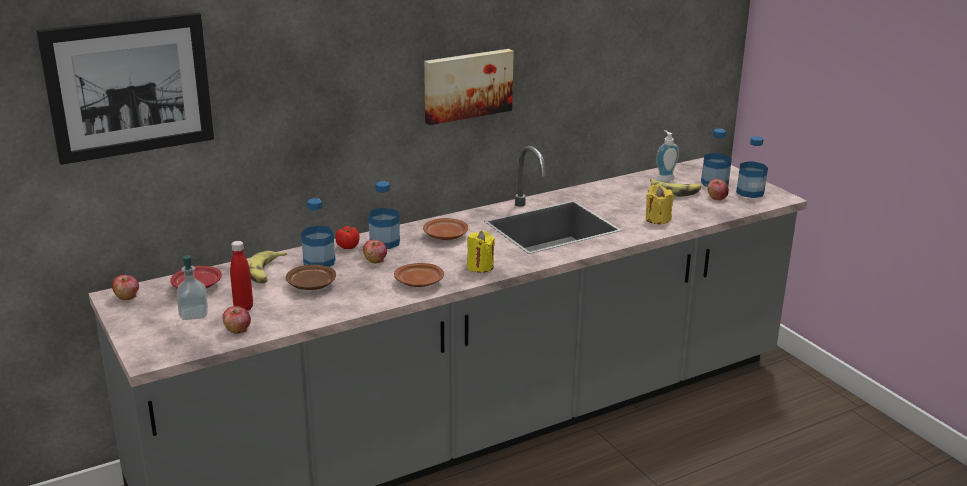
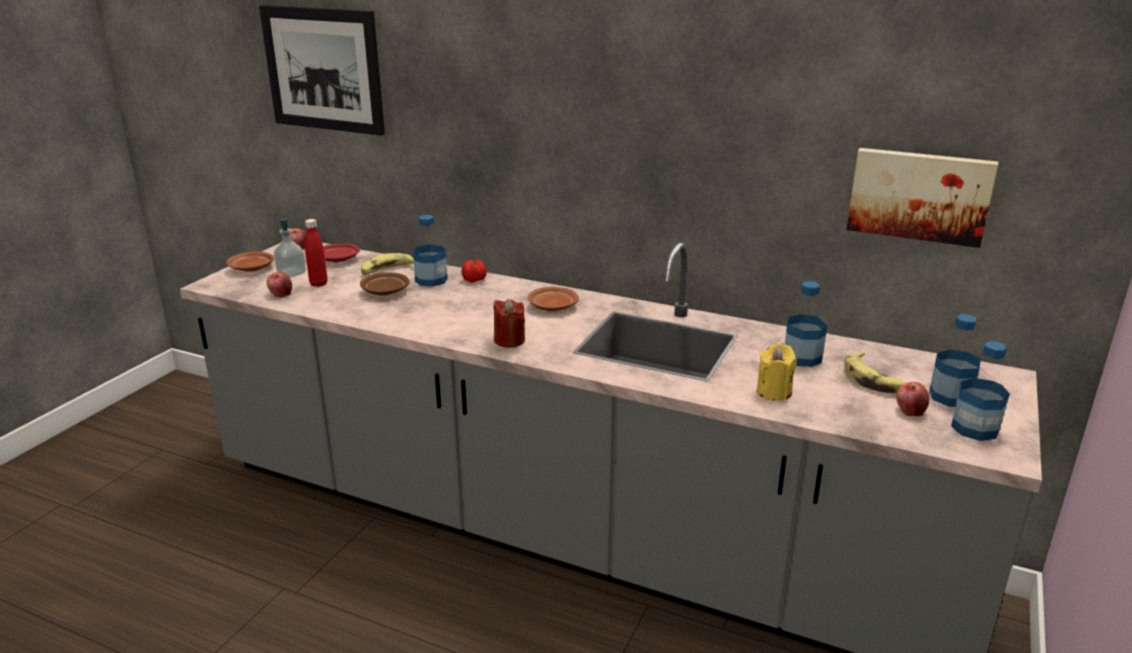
camera: 55 degrees right, 0 degrees up
(375, 260) = (462, 297): apple -> none
(385, 242) = (502, 289): bottle -> bottle (802, 357)
(420, 283) = (441, 327): brown plate -> brown plate (251, 269)
(467, 85) = (639, 151): picture -> picture (919, 195)
(480, 267) = (509, 340): yellow candle -> red candle
(664, 178) = (897, 363): soap dispenser -> none

